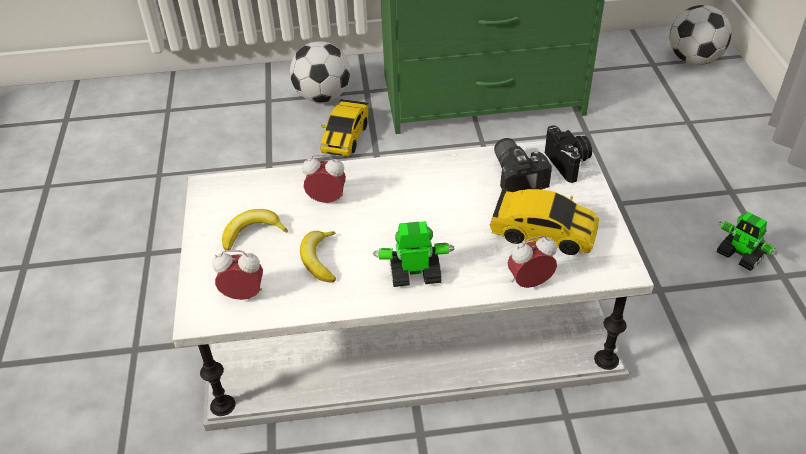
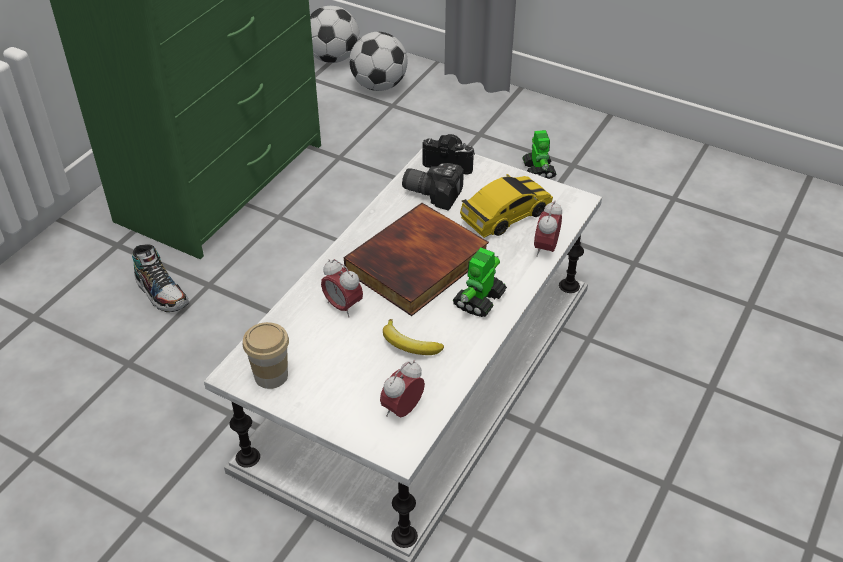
camera: 55 degrees left, 0 degrees up
(220, 204) = (271, 375): none -> cup
(252, 233) = (333, 371): banana -> none
(323, 96) = (83, 276): football -> football (379, 85)
(327, 200) = (343, 306): alarm clock -> alarm clock turned 90 degrees counterclockwise
(345, 137) = (162, 292): toy car -> shoe
(418, 214) = (418, 265): none -> book
(740, 256) = (538, 170): toy robot -> toy robot turned 90 degrees counterclockwise

